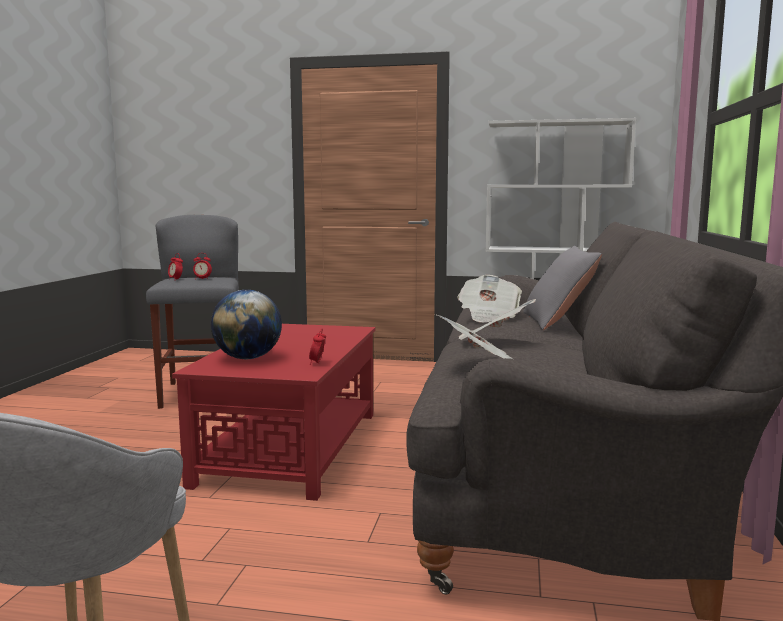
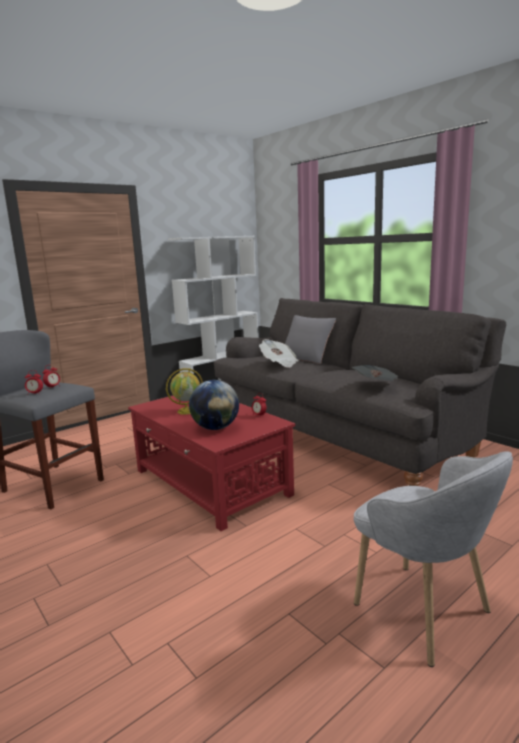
camera: 50 degrees left, 5 degrees up
(287, 339) = (187, 411): none -> globe
(493, 342) = (330, 375): newspaper -> none

